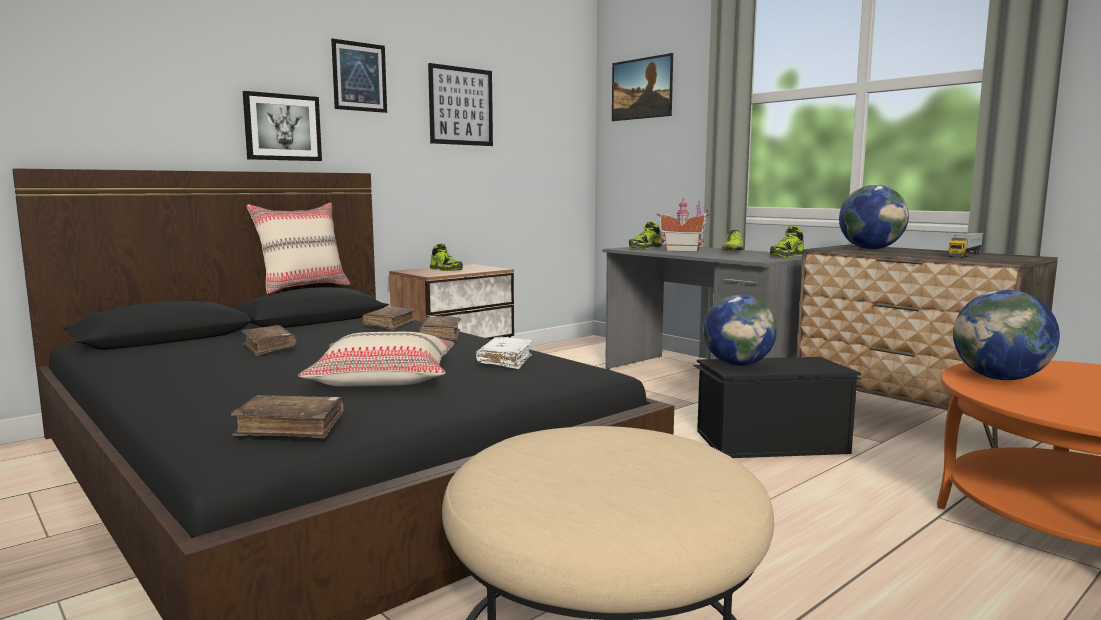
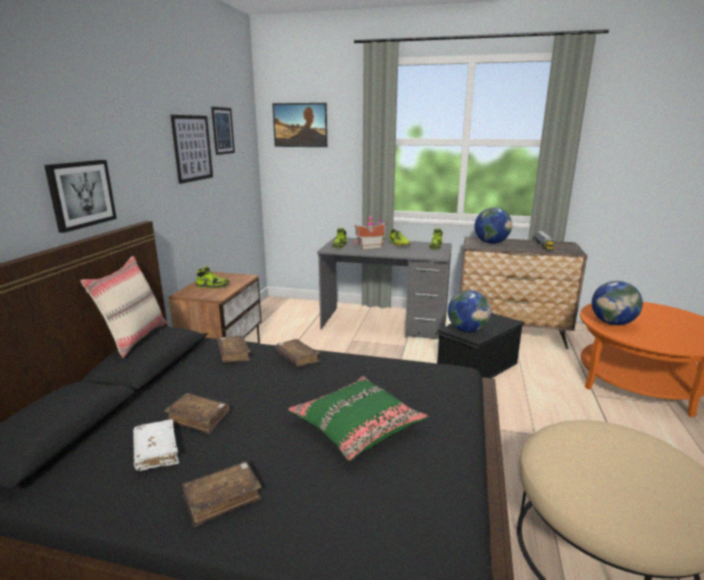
camera: 35 degrees left, 10 degrees up
(291, 427) = (425, 517): brown book -> brown book (222, 498)
(359, 76) = (129, 134): picture -> picture (223, 131)
(384, 378) = (357, 426): beige pillow -> green pillow
(505, 361) = (390, 377): white book -> white book (156, 451)

